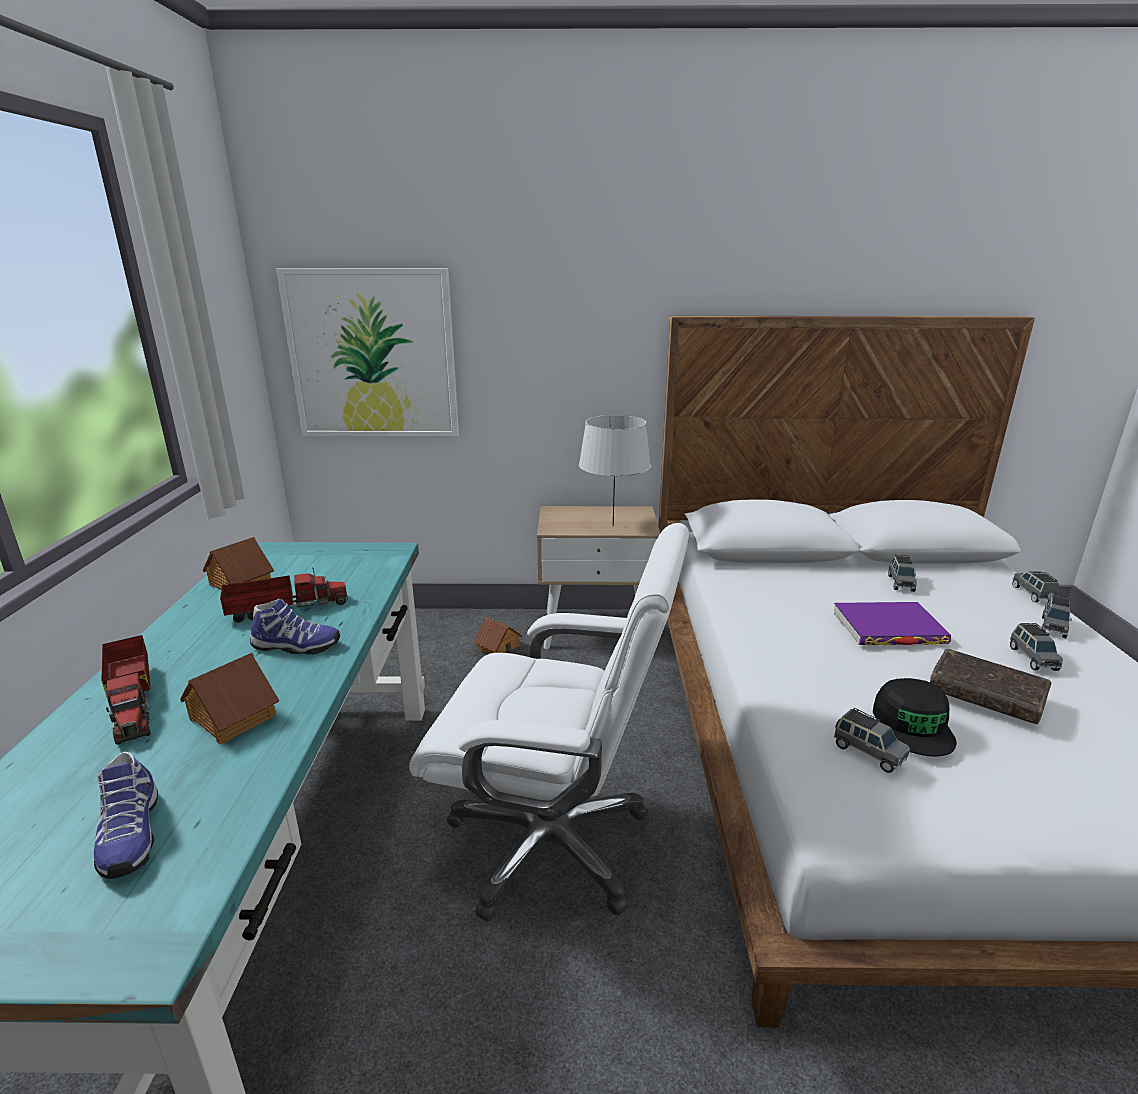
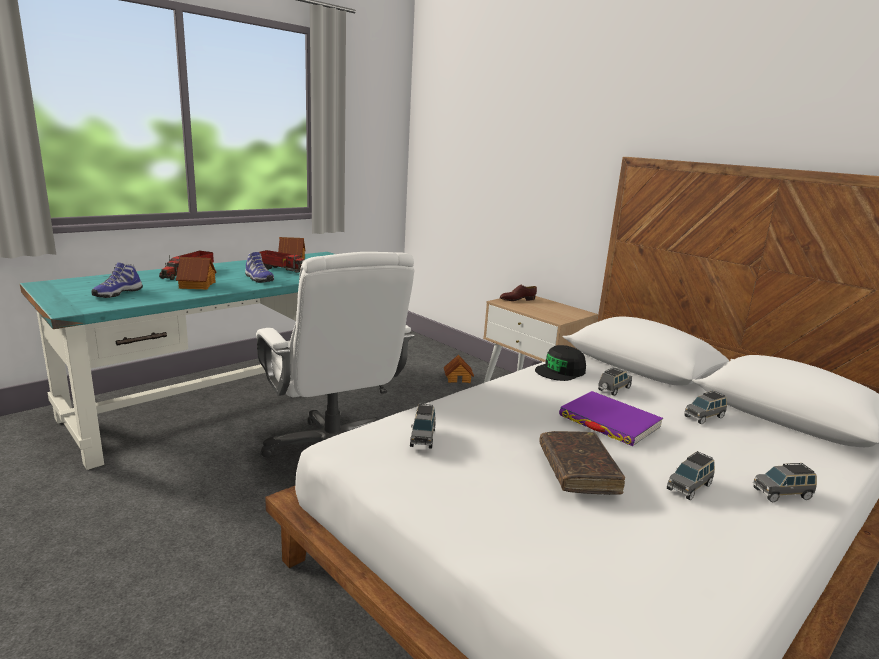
camera: 45 degrees right, 5 degrees down
(373, 354) = (454, 169): picture -> none
(557, 519) = (517, 299): none -> brown shoe
(612, 525) = (542, 312): grey table lamp -> none
(913, 725) = (481, 447): black cap -> black cap (560, 371)
(1033, 594) = (832, 478): grey toy car -> grey toy car (614, 389)

